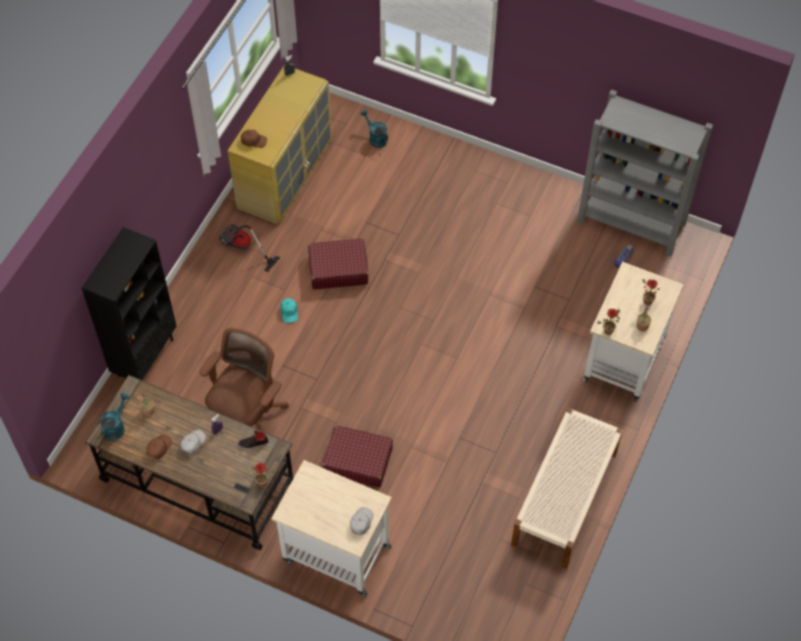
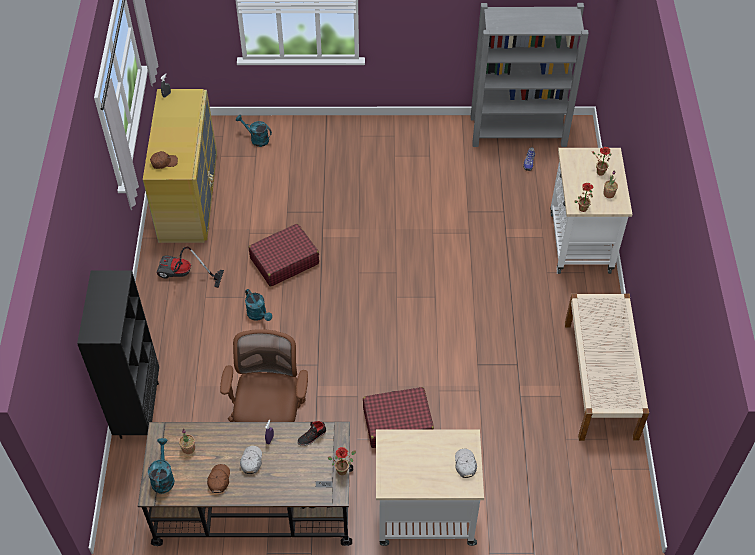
camera: 25 degrees left, 5 degrees down
(289, 312) = (259, 315): turquoise cap -> turquoise watering can

